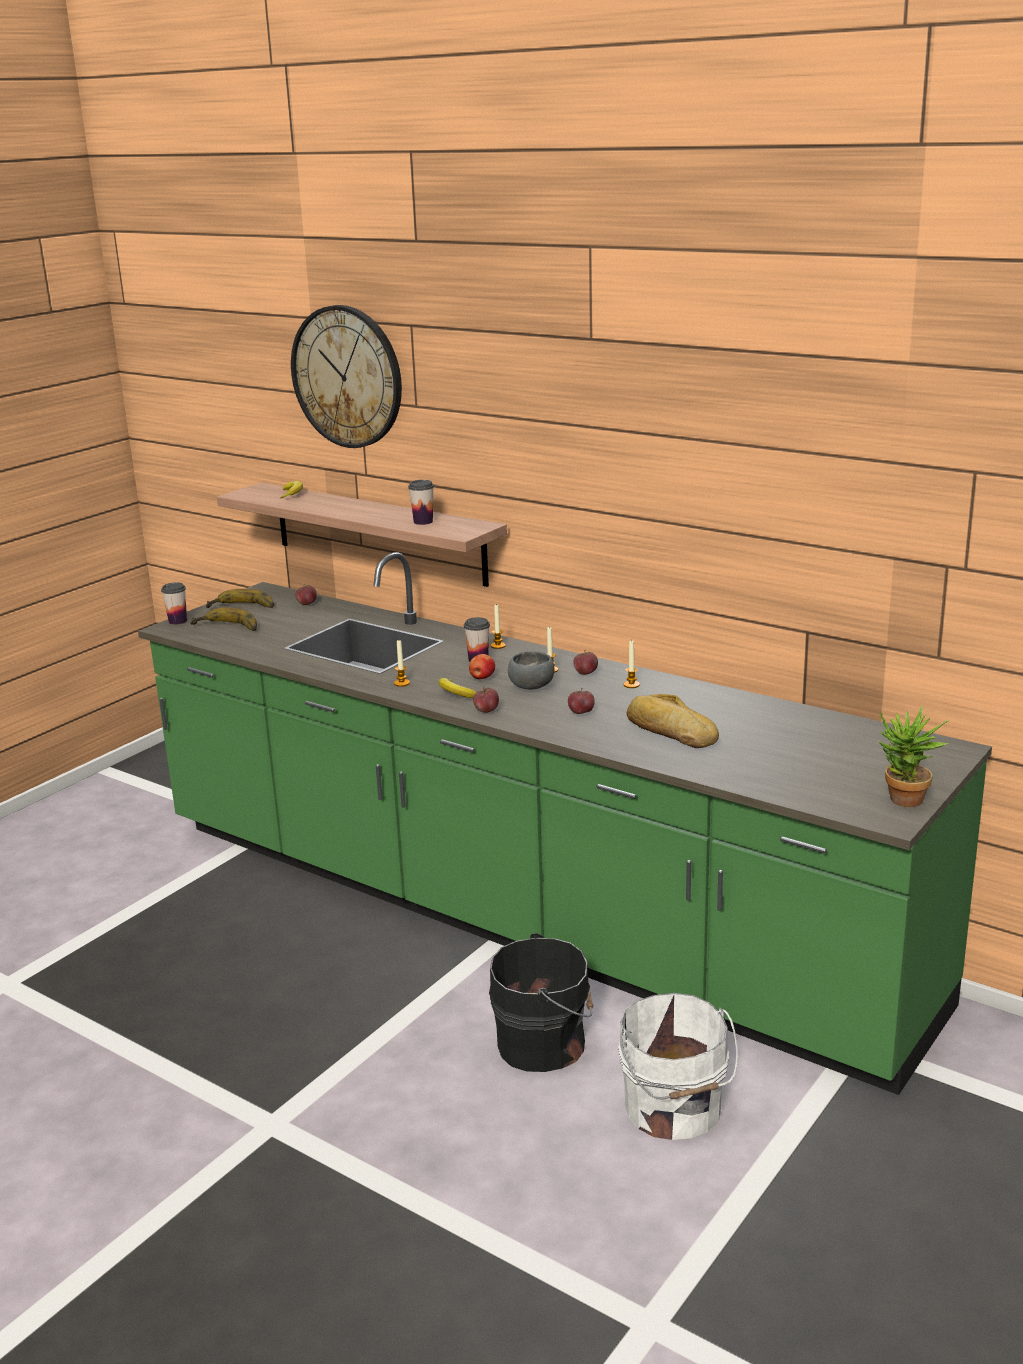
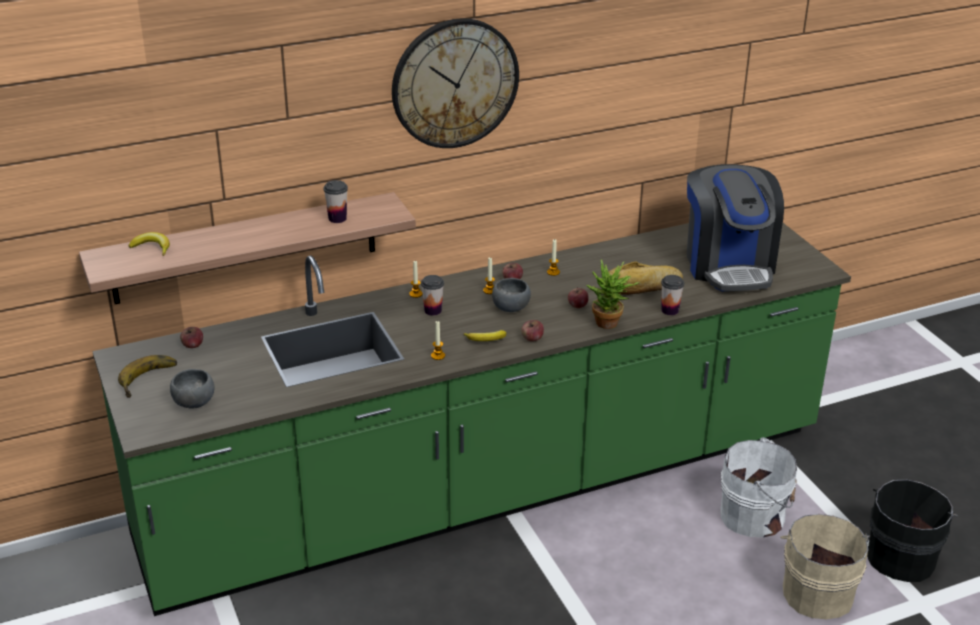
camera: 60 degrees left, 10 degrees up
(177, 621) = (133, 423): cup -> cup (670, 310)
(226, 628) = (193, 402): banana -> grey bowl
(347, 377) = (204, 112): wall clock -> wall clock (455, 83)
(482, 678) = (470, 321): apple -> none
(545, 1043) = (650, 539): black bucket -> black bucket (902, 556)
(579, 1209) = (817, 591): none -> beige bucket
(801, 761) = (728, 265): none -> coffee machine
(904, 802) = (807, 259): potted plant -> potted plant (609, 325)

